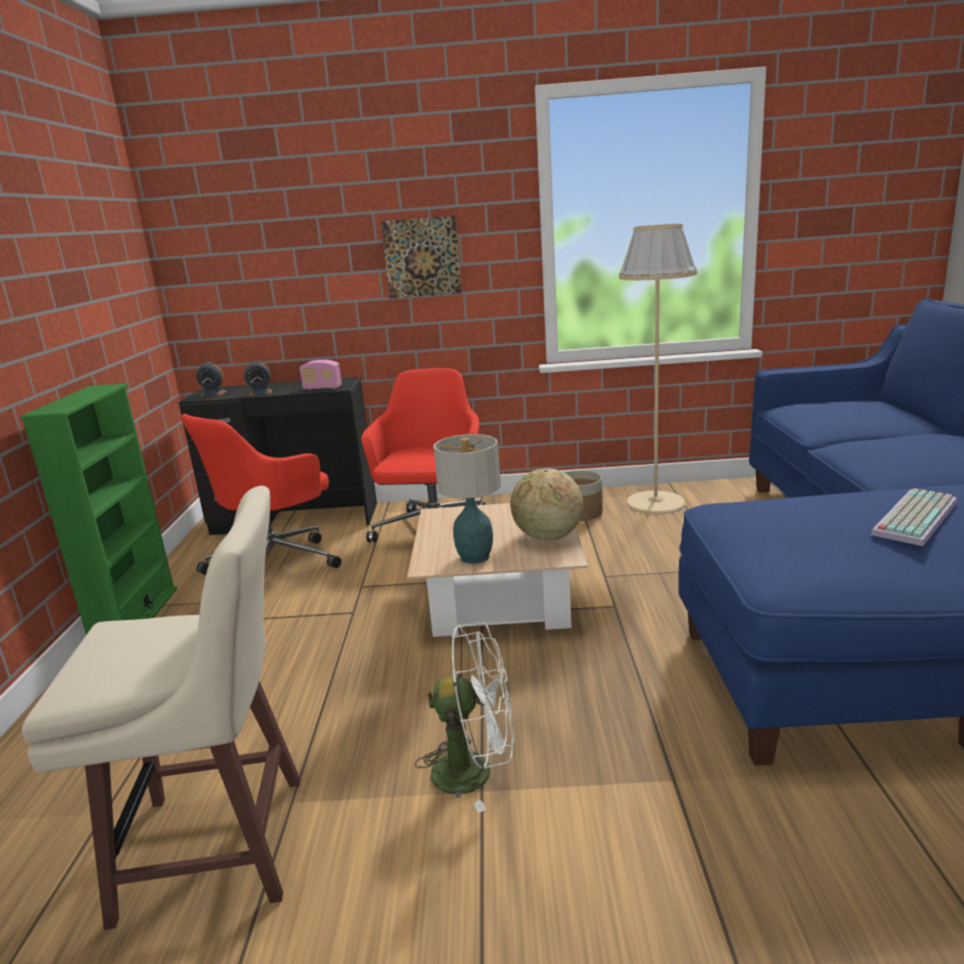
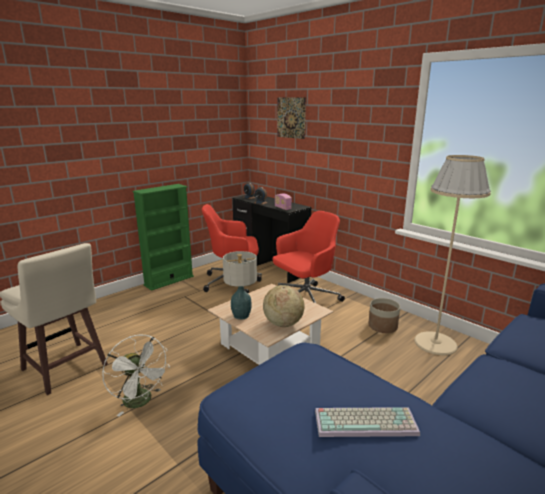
camera: 45 degrees right, 0 degrees up
(421, 257) = (347, 150): picture -> picture (291, 117)

